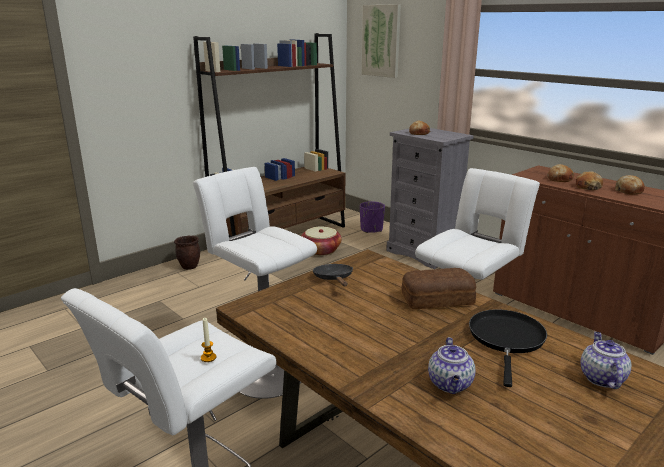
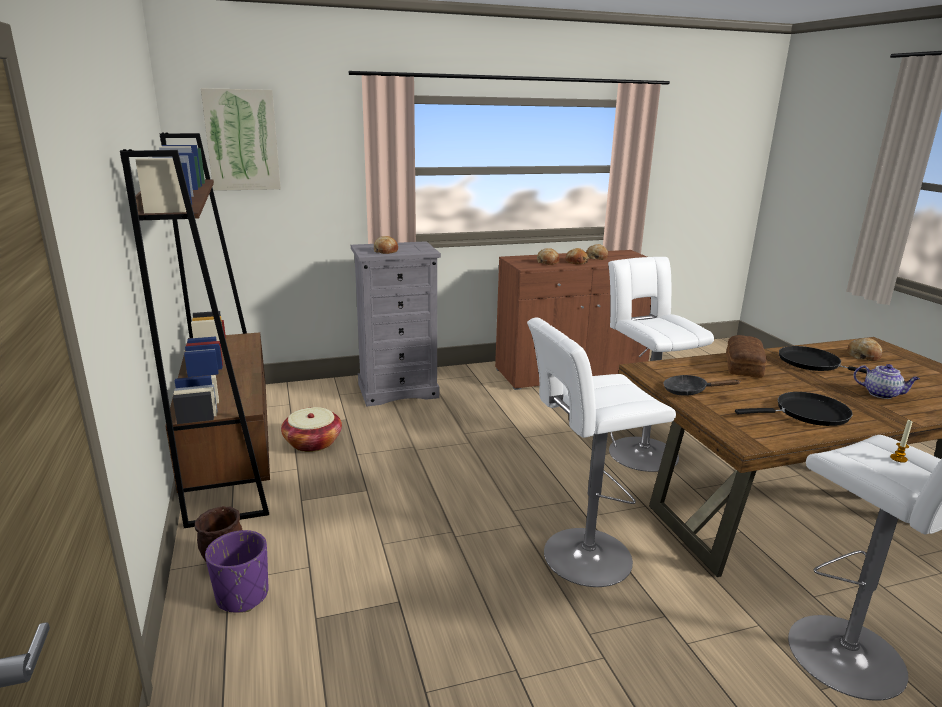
camera: 65 degrees left, 0 degrees up
(335, 334) = (807, 413): none -> black frying pan
(371, 229) = (298, 396): purple planter -> purple planter (242, 596)
(601, 378) = (863, 356): teapot -> bread

